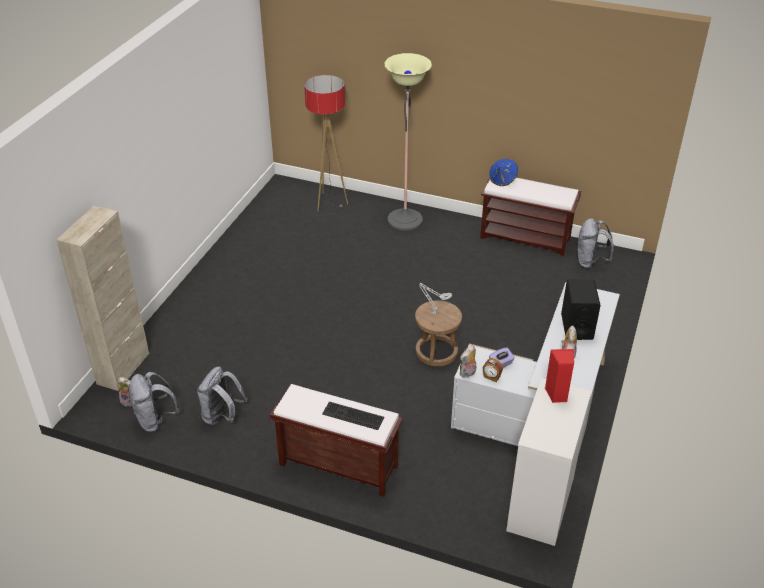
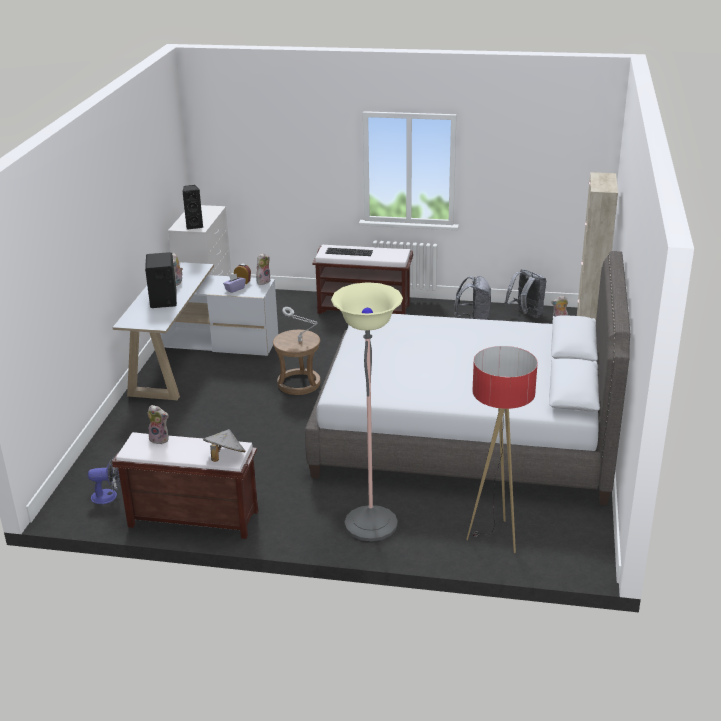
camera: 170 degrees right, 10 degrees down
(308, 277) = (465, 434): none -> grey bed
(502, 180) = (225, 457): blue hat -> grey hat
(550, 198) = (160, 439): none -> plush toy
(557, 394) = (194, 226): red speaker -> black speaker
(590, 262) = (109, 496): grey backpack -> fan

